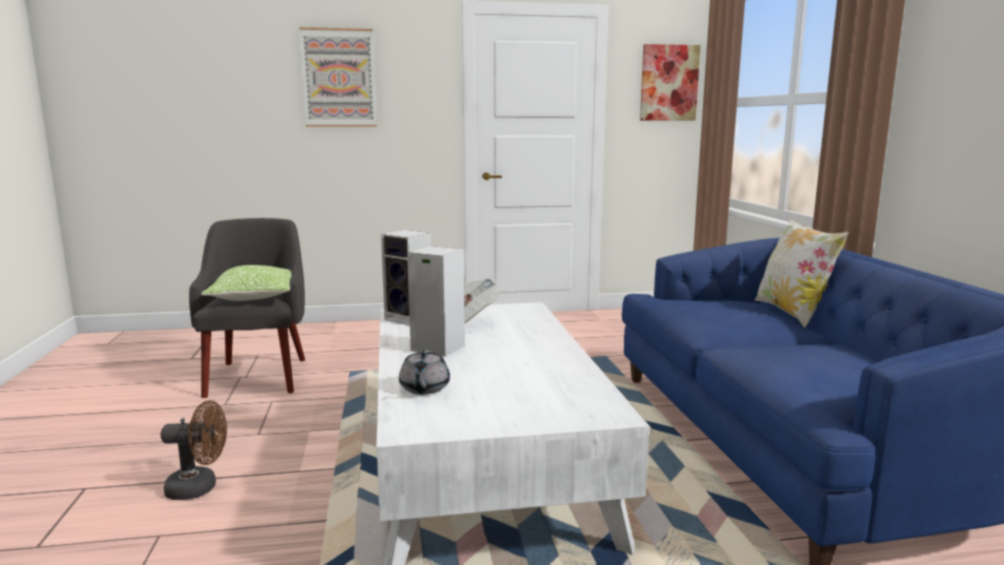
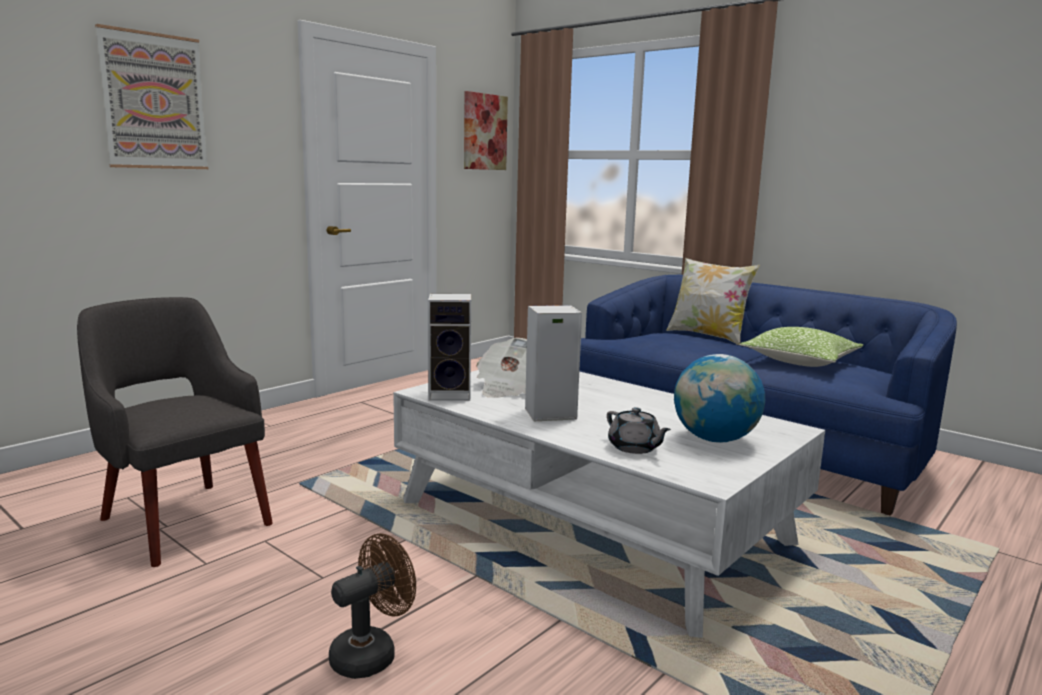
camera: 40 degrees left, 0 degrees up
(255, 296) = (192, 408): pillow -> pillow (800, 361)
(508, 401) = (714, 439): none -> globe

